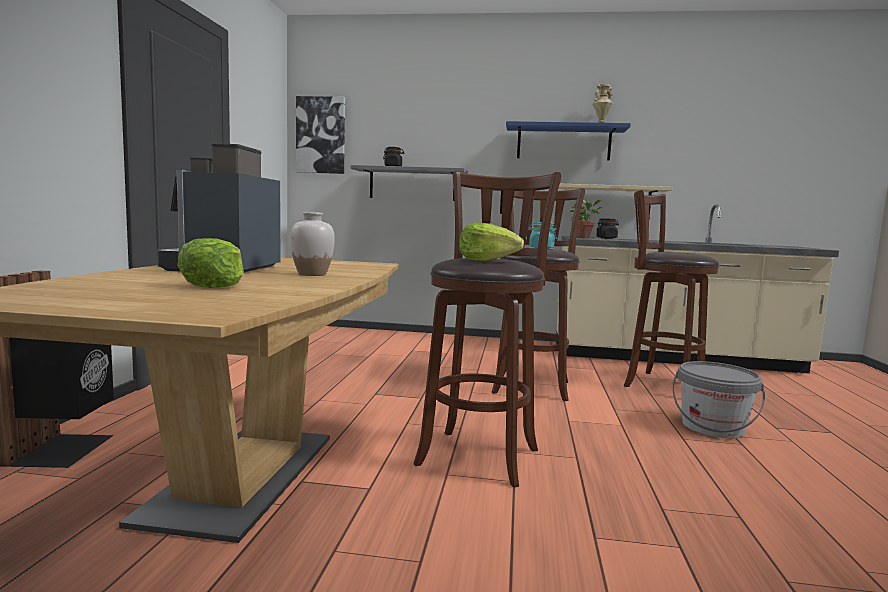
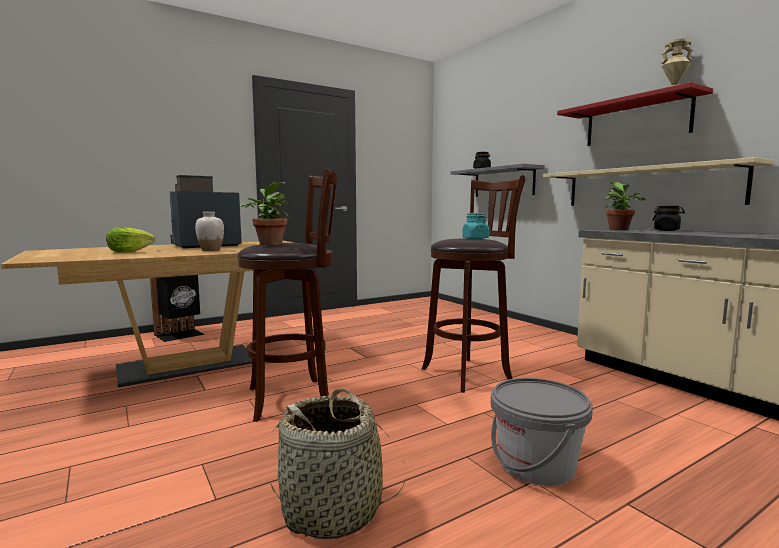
camera: 50 degrees right, 0 degrees up
(321, 135) = (449, 149): picture -> none
(487, 260) = (269, 244): lettuce -> potted plant
(563, 143) = (636, 121): blue shelf -> red shelf
(660, 384) = (618, 413): brown stool -> none
(735, 504) = (333, 510): none -> basket

